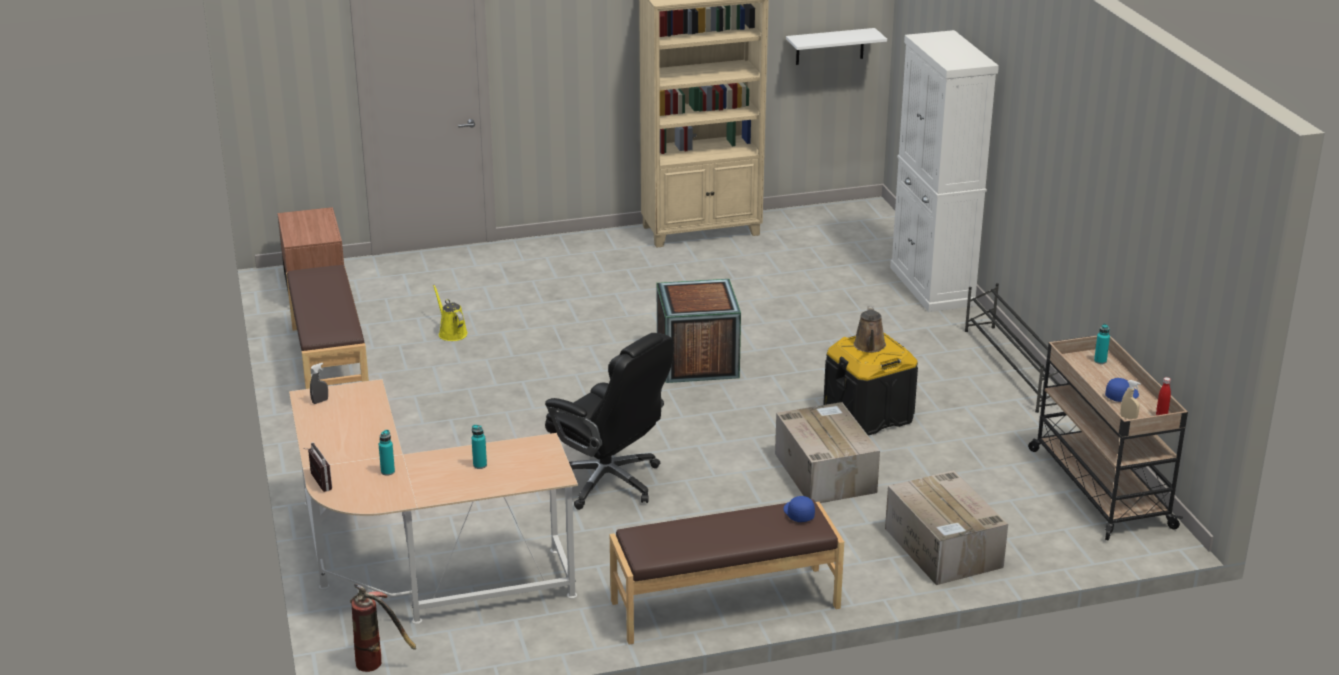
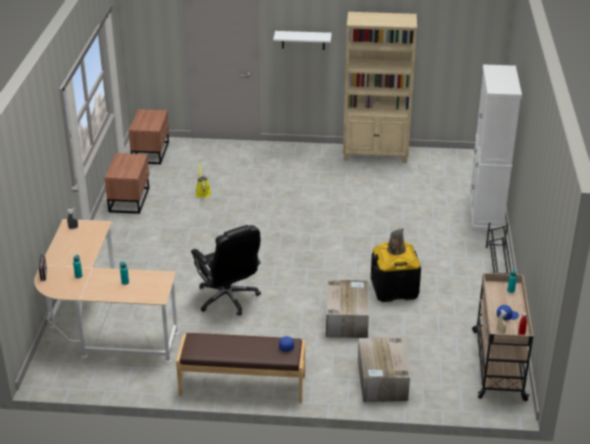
camera: 20 degrees right, 5 degrees up
(329, 365) = (130, 199): brown bench -> brown nightstand
(379, 662) = (53, 374): fire extinguisher -> none
(697, 362) = (320, 236): crate -> none
(830, 46) = (465, 58): white shelf -> white shelf (303, 40)

